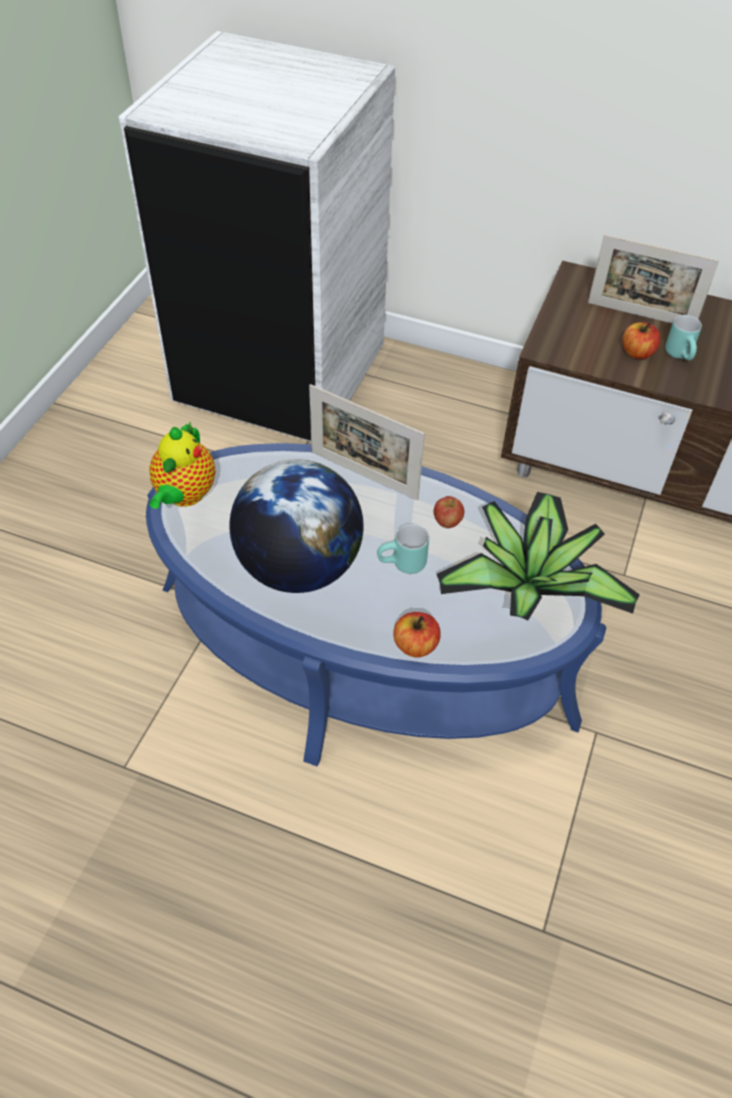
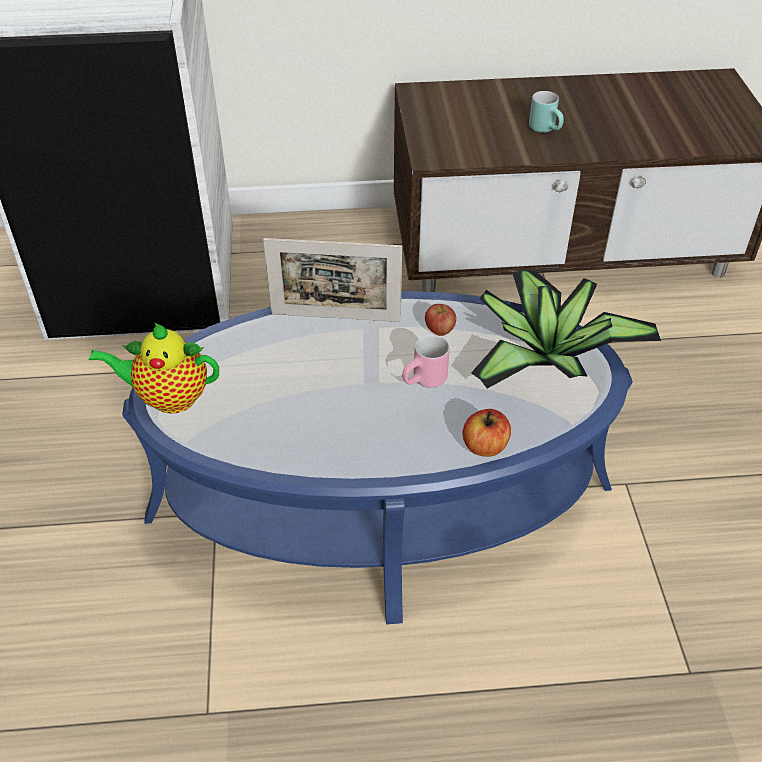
camera: 25 degrees left, 5 degrees down
(184, 496) = (168, 398): teapot -> teapot turned 105 degrees clockwise
(299, 567) = (329, 421): globe -> none
(402, 566) = (425, 382): turquoise mug -> pink mug
(637, 353) = (509, 138): apple -> none
(640, 315) = (491, 108): picture frame -> none

